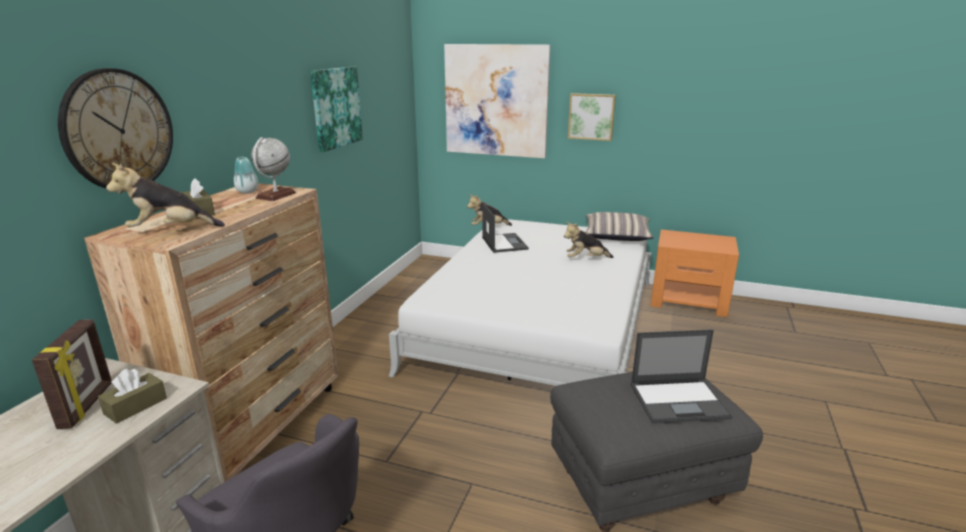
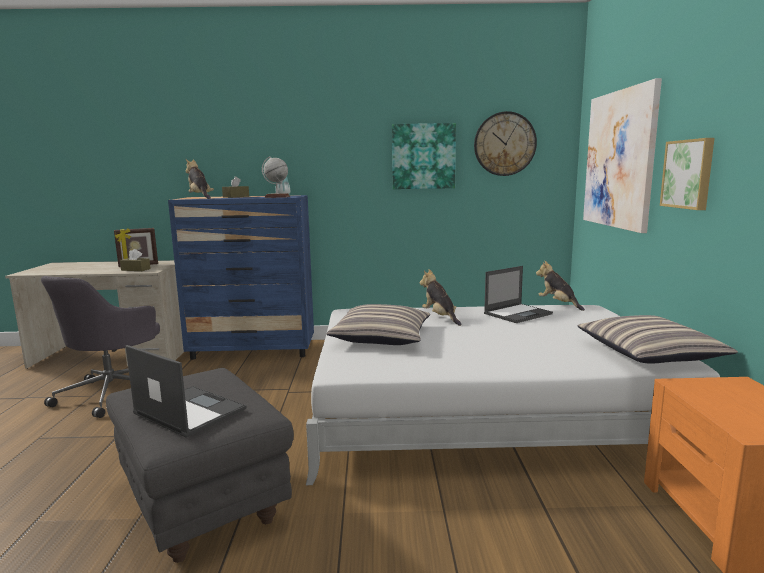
camera: 70 degrees right, 10 degrees down
(118, 130) = (219, 147): wall clock -> wall clock (504, 144)
(258, 426) = (253, 350): brown dresser -> blue dresser
(523, 300) = (381, 337): none -> pillow
(585, 259) = (529, 348): plush toy -> plush toy (440, 317)
(679, 401) = (188, 411): laptop -> laptop turned 150 degrees clockwise

